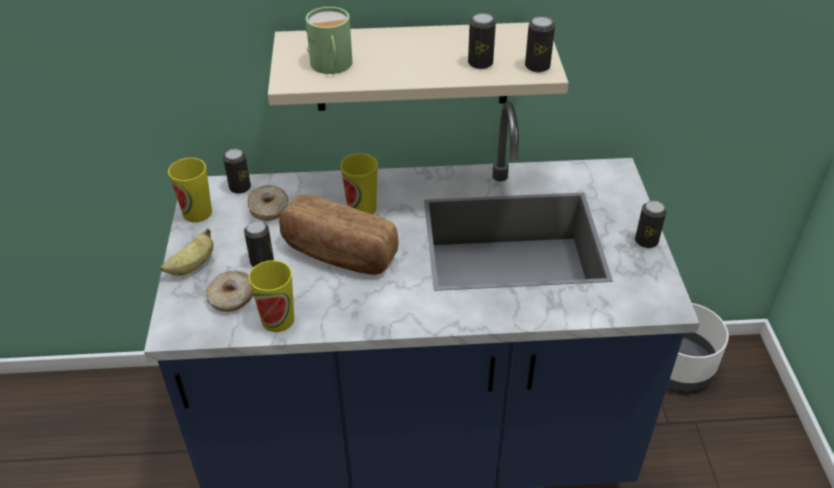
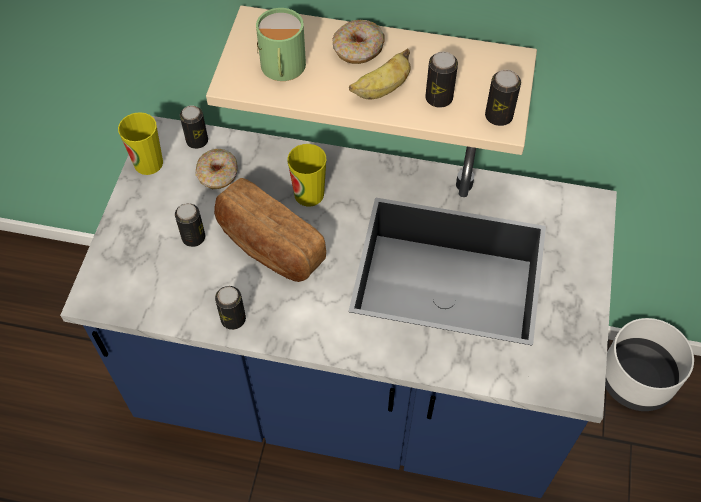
camera: 15 degrees right, 15 degrees up
(192, 266) = (127, 227): banana -> banana (381, 90)
(232, 298) = (154, 273): donut -> donut (358, 49)
(278, 319) = (189, 309): cup -> none
(646, 241) = (587, 304): can -> can (233, 319)

